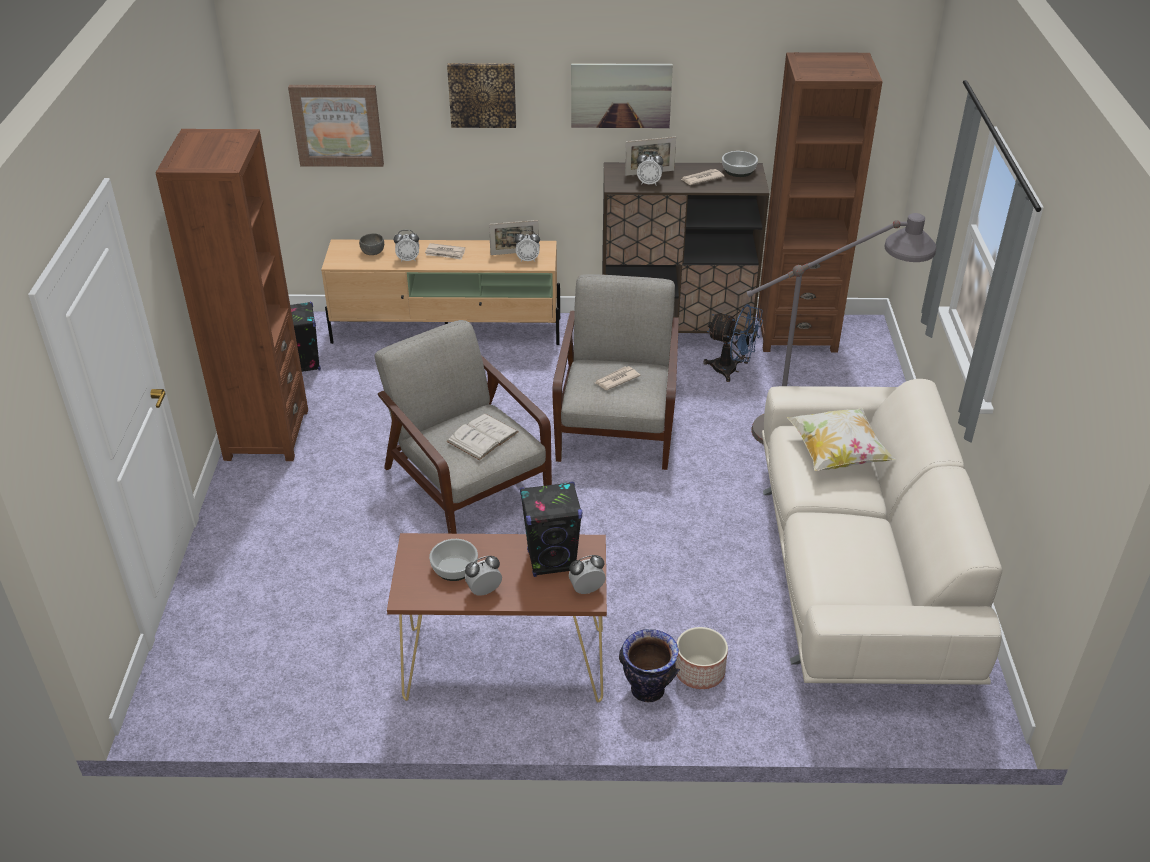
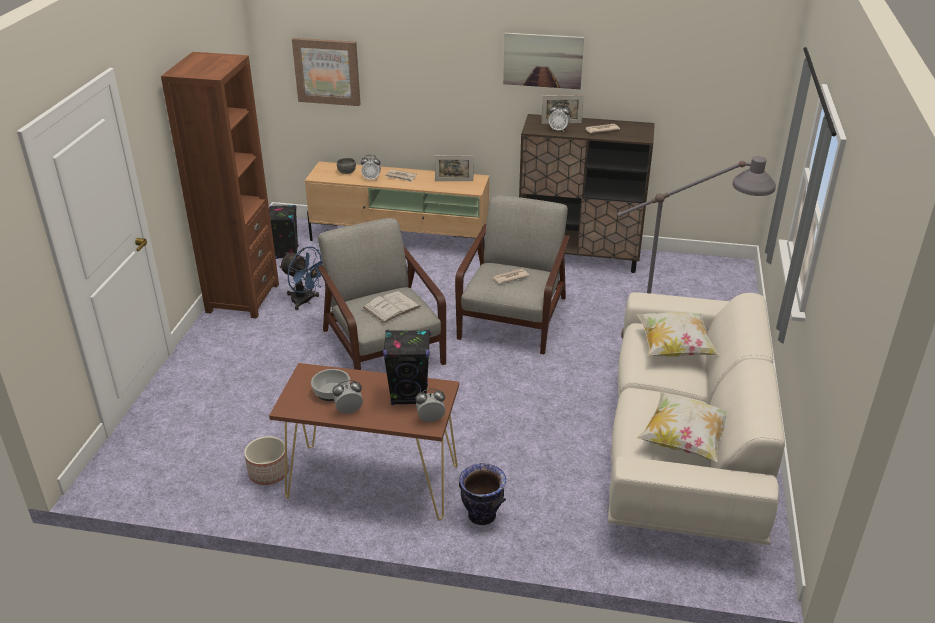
camera: 10 degrees right, 5 degrees down
(482, 94) = (436, 53): picture -> none
(527, 259) = (462, 186): alarm clock -> none
(699, 672) = (528, 507): planter -> planter (268, 473)
(731, 370) = (616, 288): blue fan -> blue fan (305, 301)
(738, 170) = (633, 126): bowl -> none
(796, 334) = (677, 267): brown bookcase -> none
(877, 573) = (684, 440): none -> pillow

